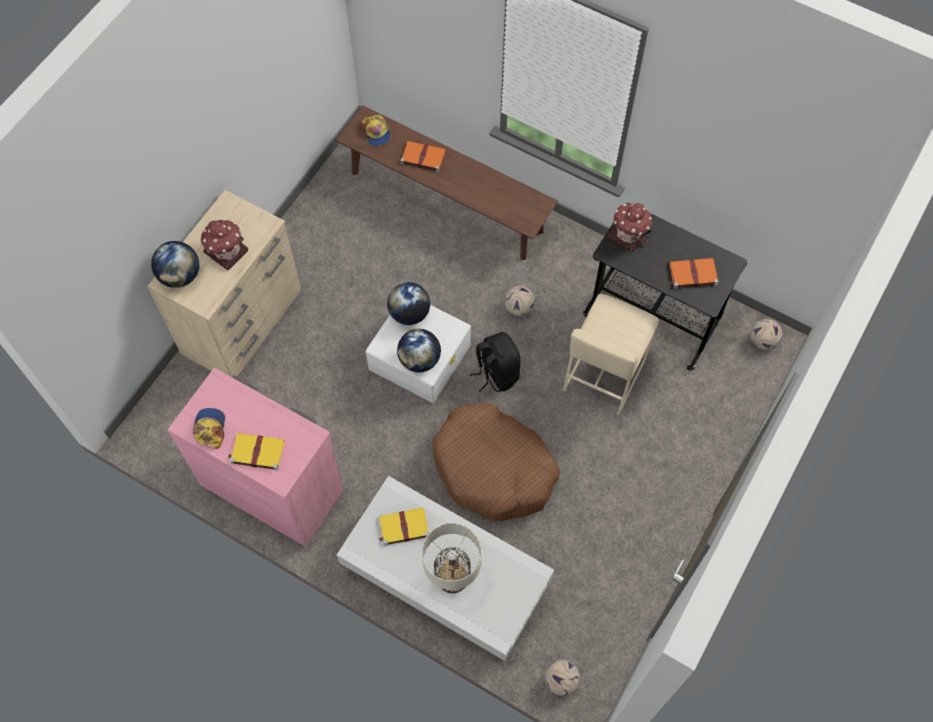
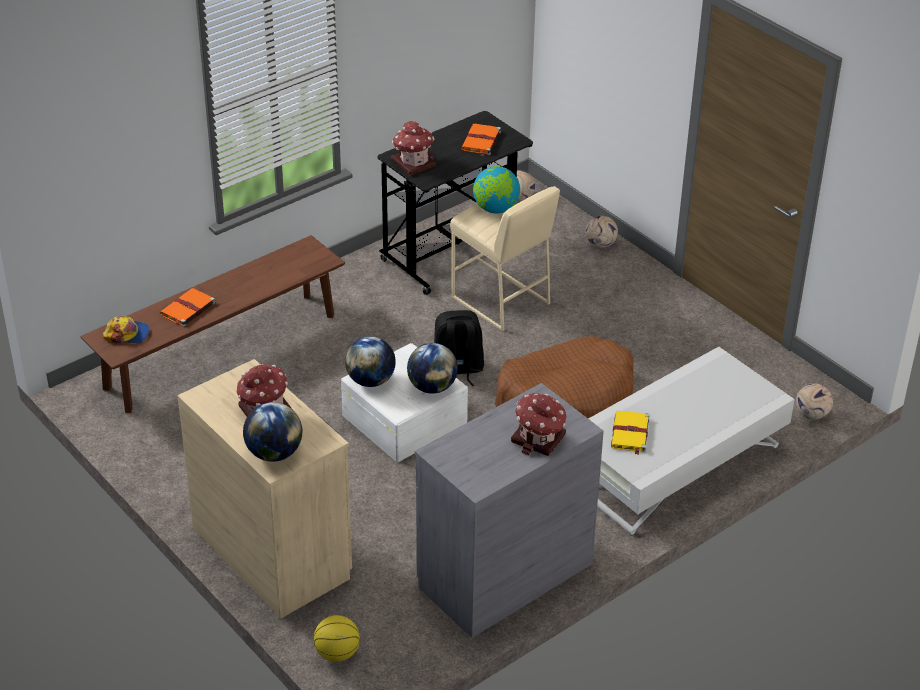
camera: 70 degrees left, 25 degrees down
(159, 401) = (337, 653): none -> basketball
(210, 429) = (492, 468): cap -> none
(256, 452) = (539, 439): yellow book -> toy house
(272, 485) = (502, 574): pink dresser -> grey dresser
(452, 578) = (701, 413): table lamp -> none
(519, 308) = (389, 334): football -> football (601, 244)
(626, 322) = (495, 209): none -> globe

